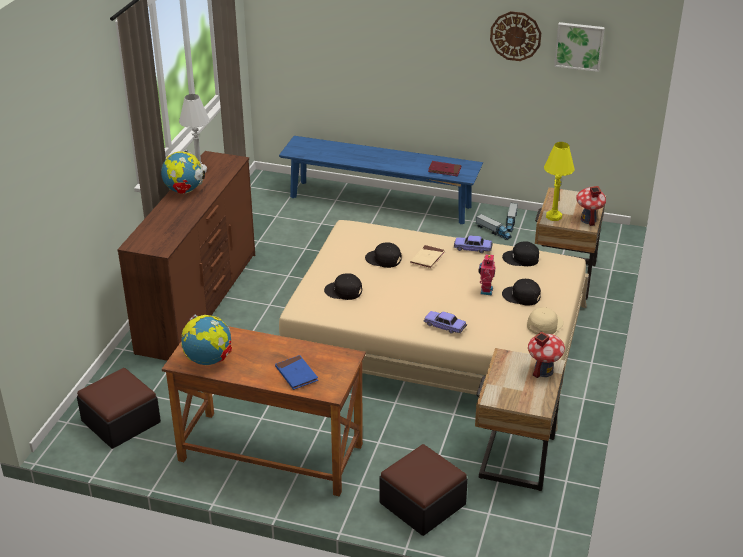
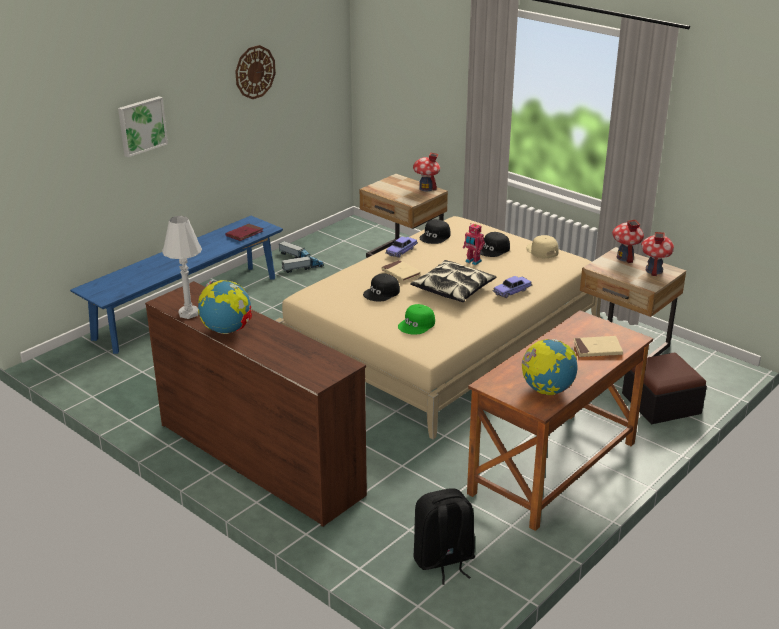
camera: 65 degrees left, 5 degrees down
(121, 421) = (443, 560): ottoman -> black backpack
(296, 374) = (597, 349): blue book -> beige book
(343, 291) = (417, 325): black cap -> green cap
(422, 293) = (453, 289): none -> pillow
(530, 395) = (654, 270): none -> toy house
(553, 216) = (408, 198): yellow table lamp -> none
(579, 46) = (302, 61): picture -> picture (141, 125)

